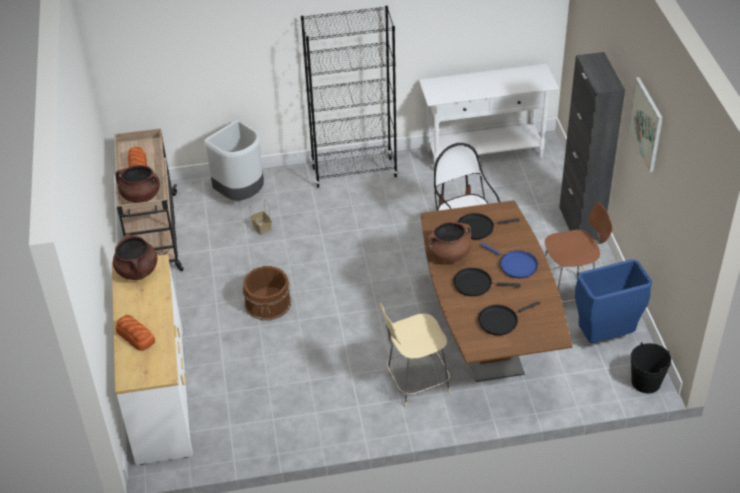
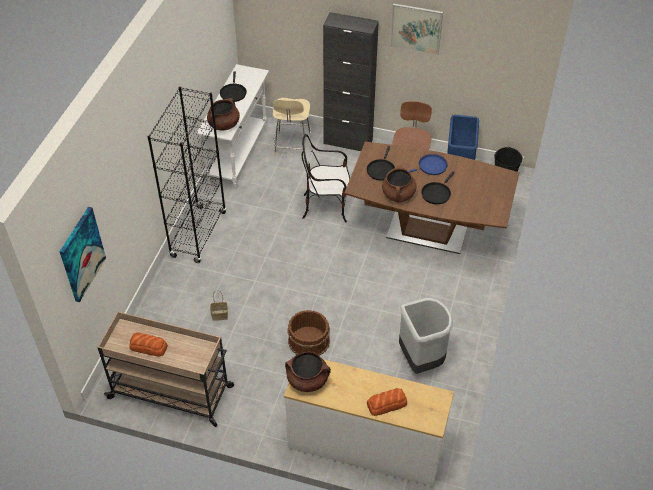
camera: 65 degrees left, 5 degrees up
(140, 196) = (191, 357): brown cooking pot -> brown cooking pot (224, 125)
(153, 51) = (81, 254): none -> picture
(241, 195) = (168, 314): grey trash can -> grey trash can (421, 360)
(415, 383) = (442, 286): beige chair -> beige chair (292, 146)
(500, 321) = (478, 195): black frying pan -> black frying pan (233, 93)

